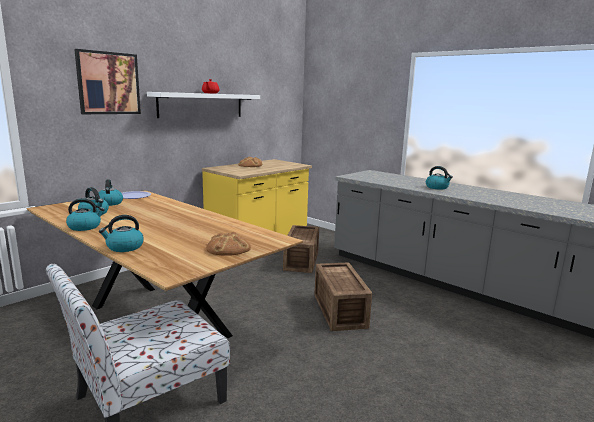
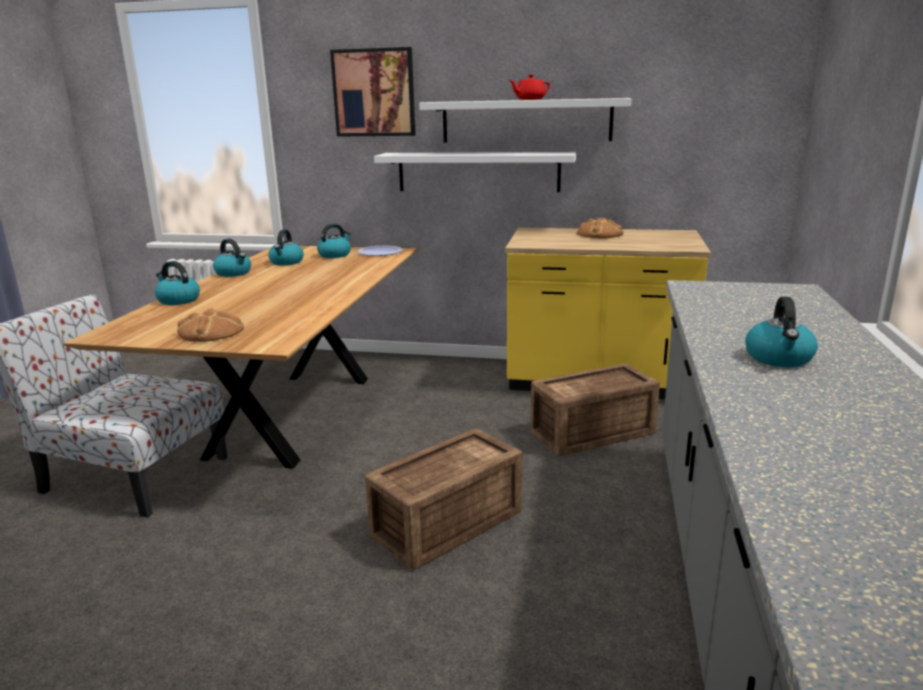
camera: 60 degrees right, 5 degrees up
(177, 136) = (478, 172): none -> white shelf

